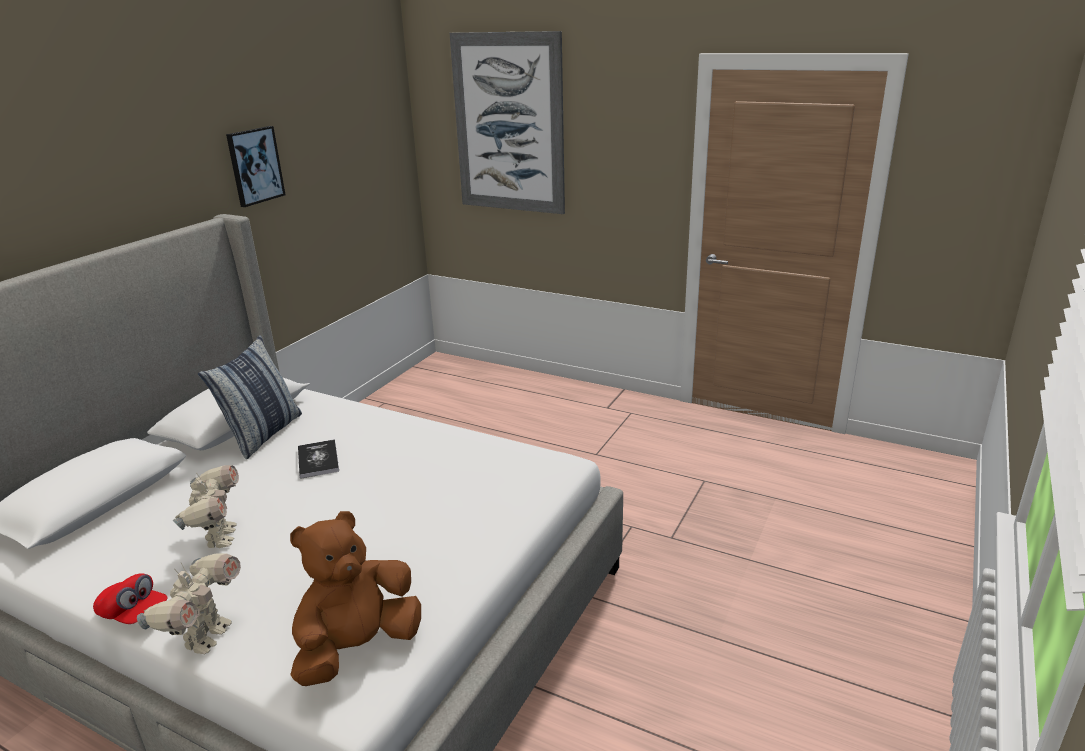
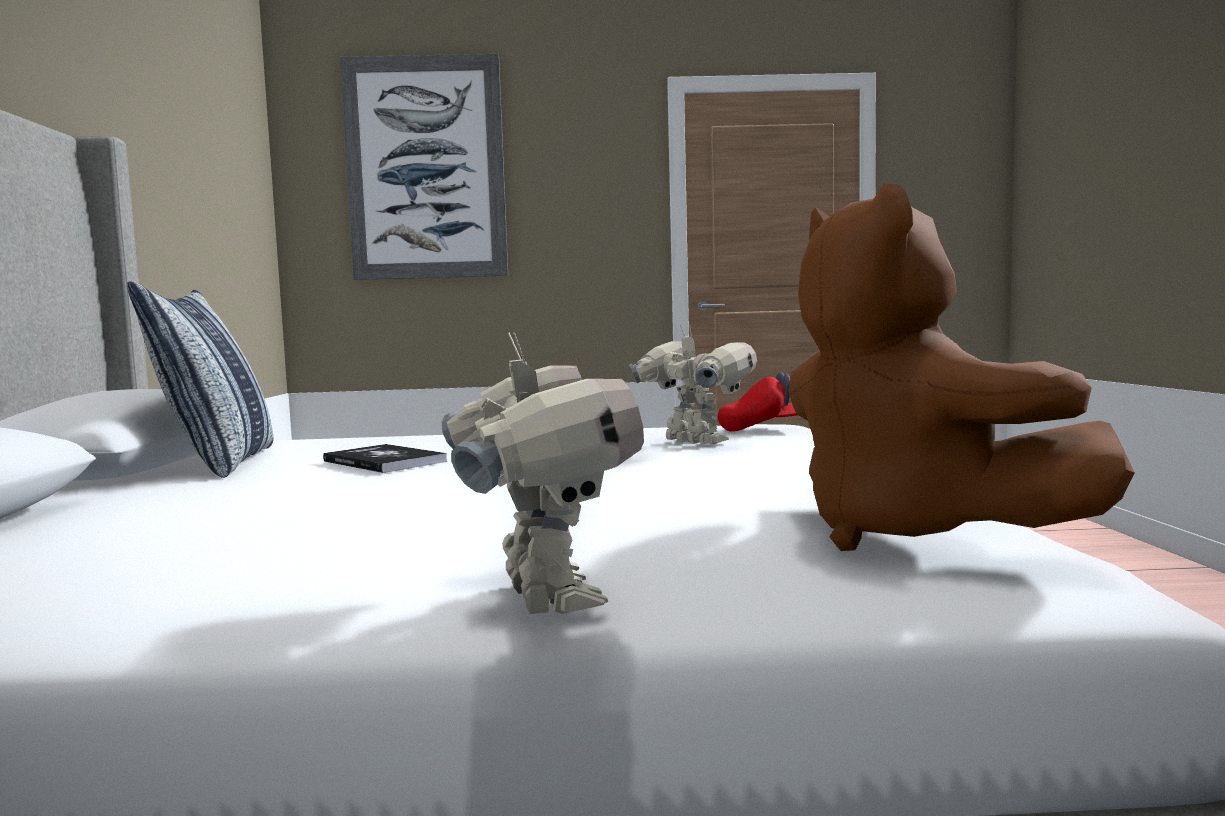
camera: 30 degrees left, 20 degrees down
(134, 613) = (245, 621): red cap -> red cap (766, 429)
(219, 538) = (319, 522): toy robot -> toy robot (693, 443)
(255, 165) = (104, 104): picture -> none
(358, 648) = (911, 534): brown plush toy -> brown plush toy turned 45 degrees counterclockwise

